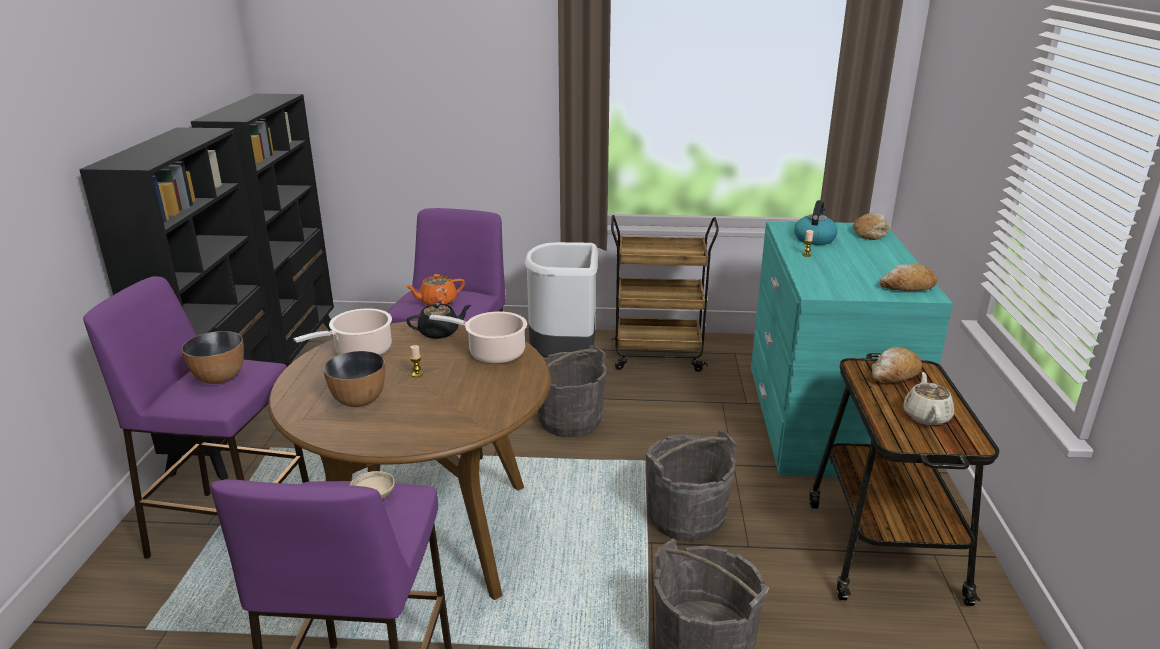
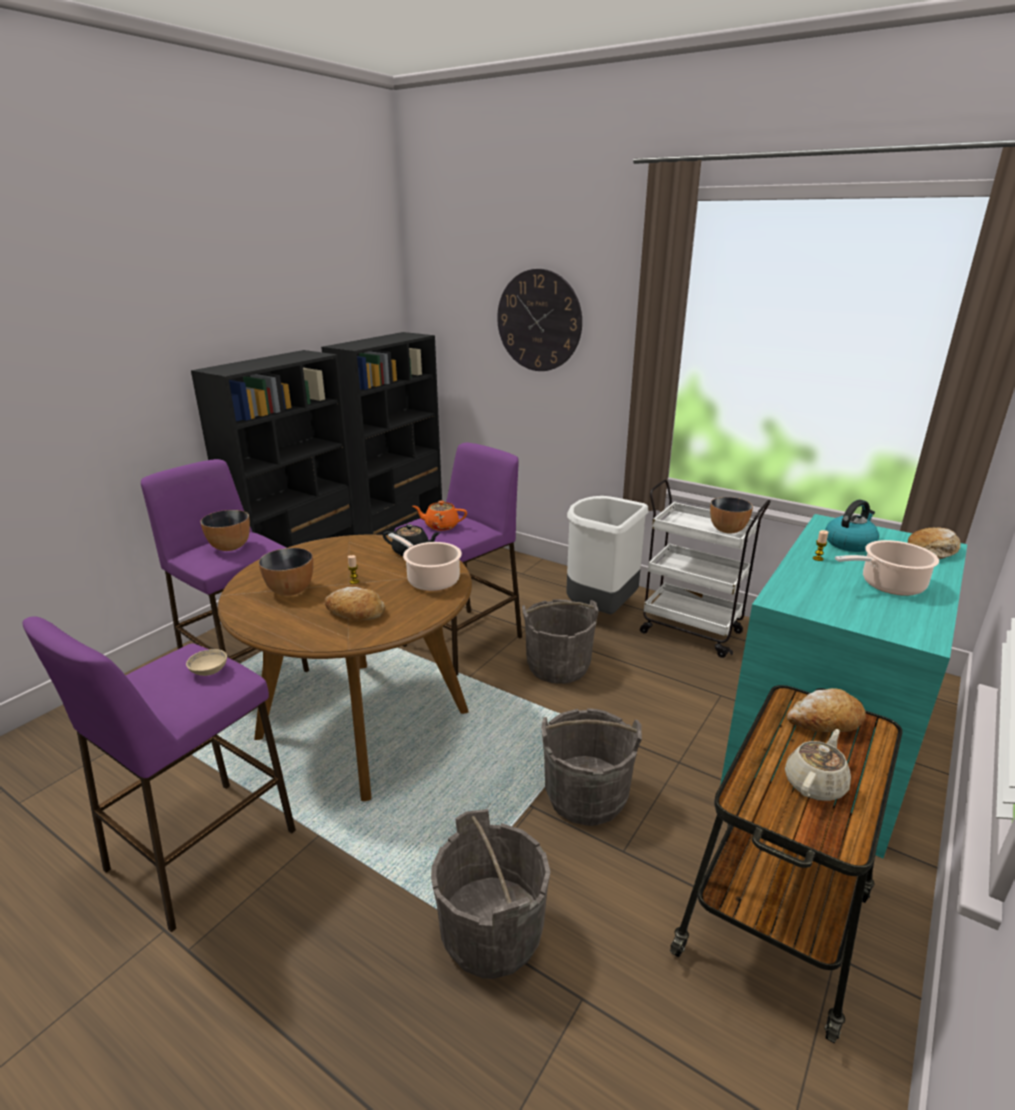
camera: 30 degrees right, 0 degrees up
(360, 351) = (338, 552): cooking pot -> cooking pot (888, 585)
(438, 68) = (539, 321): none -> wall clock
(658, 358) = (691, 632): brown cart -> white cart
(683, 252) = (727, 530): none -> bowl
(907, 287) = (906, 623): bread -> bread (355, 613)

